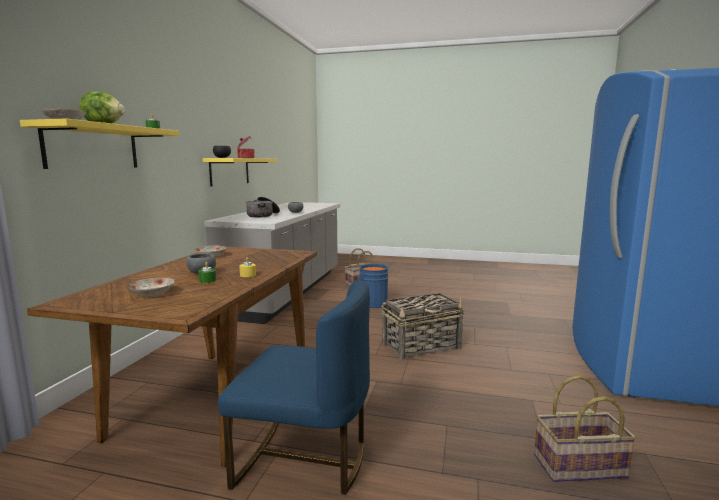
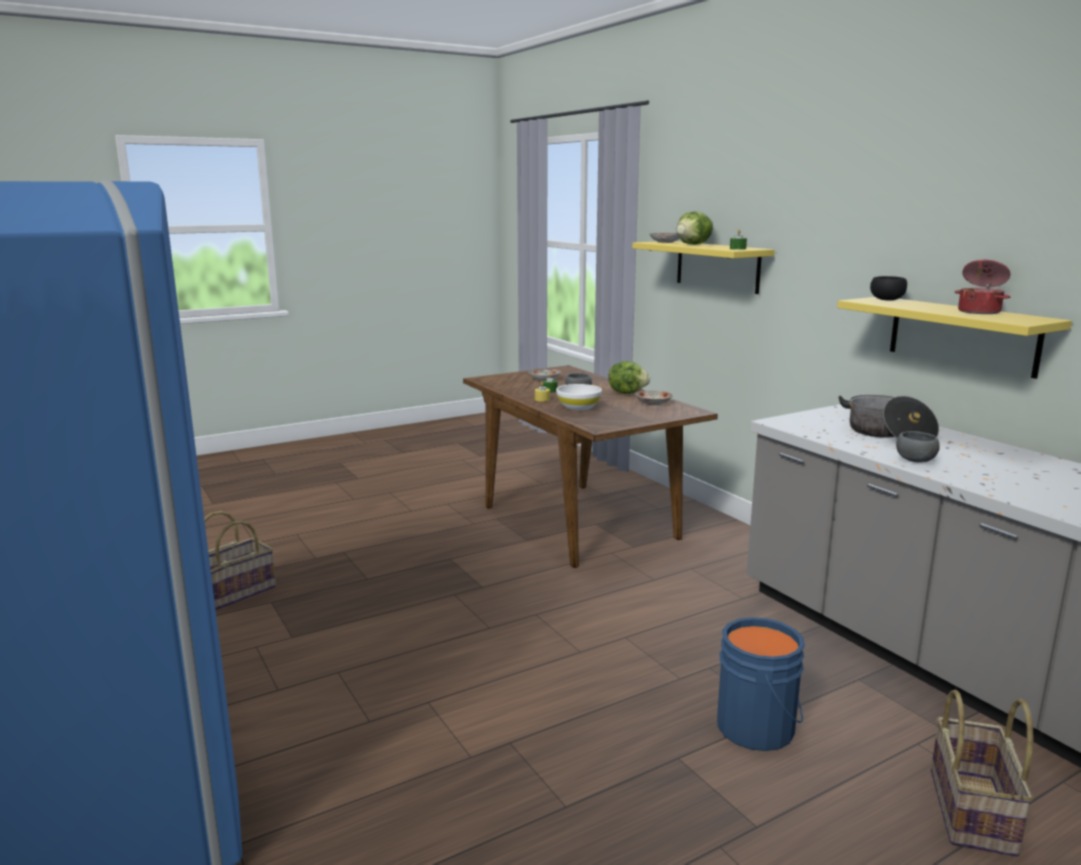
camera: 135 degrees right, 5 degrees up
(181, 265) = (627, 392): none -> lettuce
(257, 264) = (578, 407): none -> white bowl
(304, 460) = (445, 524): blue chair -> none
(422, 346) = (500, 656): basket -> none

